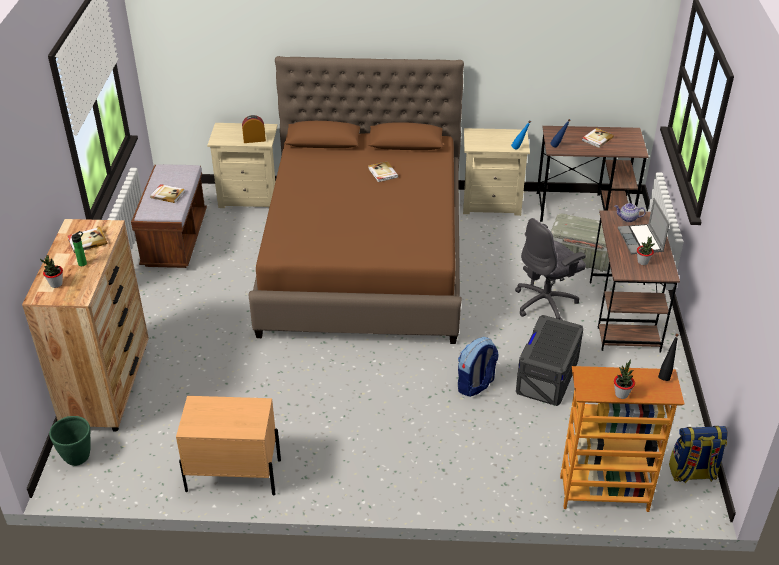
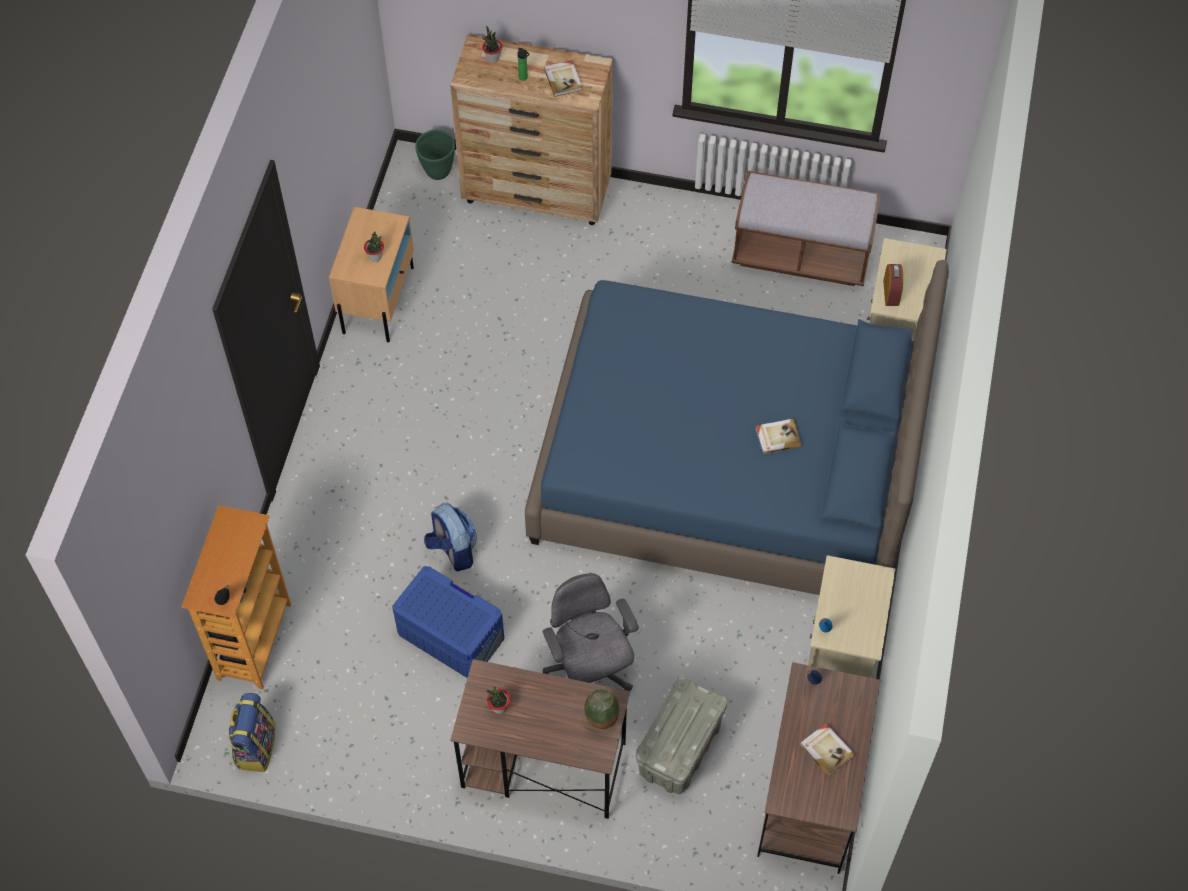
camera: 100 degrees right, 20 degrees up
(167, 194) = (795, 204): book -> none
(364, 258) = (727, 466): brown bed -> blue bed
(547, 375) = (450, 635): grey storage box -> blue storage box
(621, 394) = (213, 550): potted plant -> potted plant (375, 257)
(628, 219) = (601, 722): teapot -> vase
(641, 241) = (546, 722): laptop -> none

